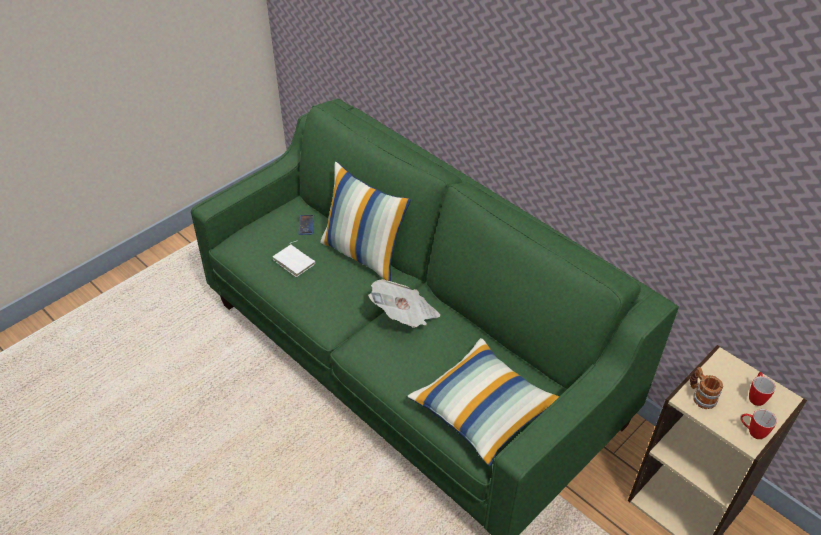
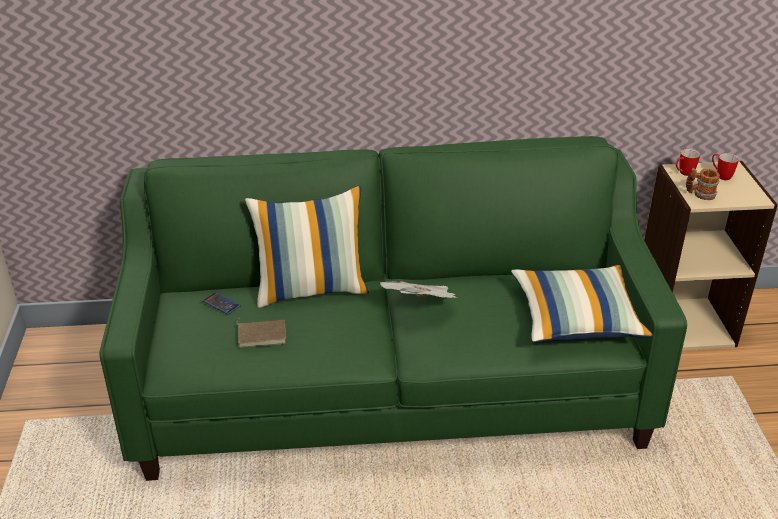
camera: 50 degrees left, 10 degrees down
(295, 261) = (262, 334): white book -> brown book
(752, 431) = (750, 193): mug -> mug (683, 173)

